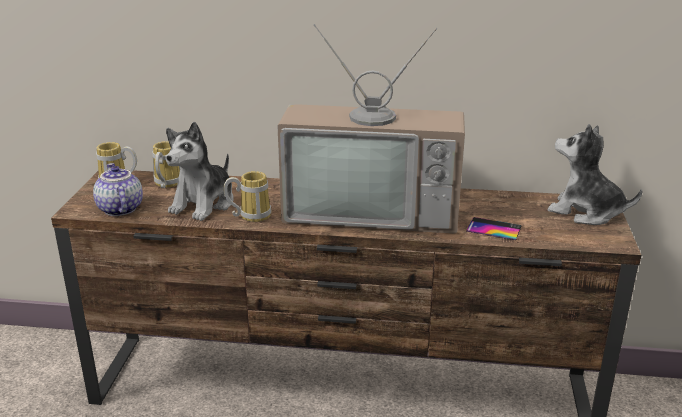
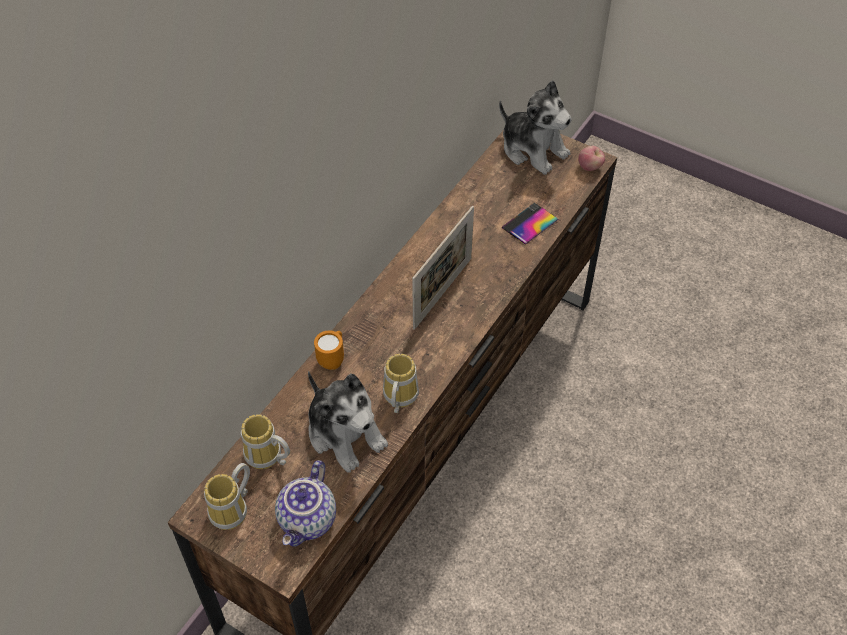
camera: 65 degrees left, 25 degrees up
(119, 209) = (309, 521): teapot -> teapot turned 75 degrees counterclockwise
(269, 185) = (333, 359): none -> orange mug
(373, 209) = (442, 293): television -> picture frame
(585, 212) = (533, 149): plush toy -> plush toy turned 105 degrees counterclockwise
(605, 243) = (590, 167): none -> apple

